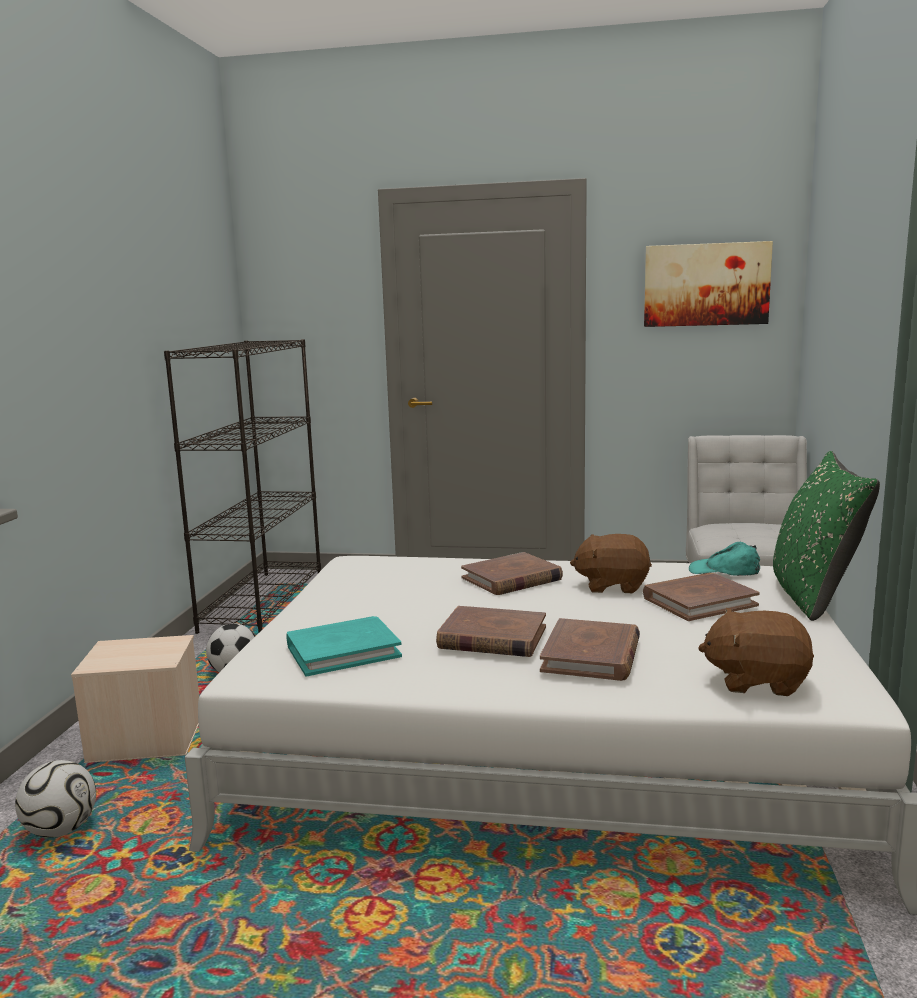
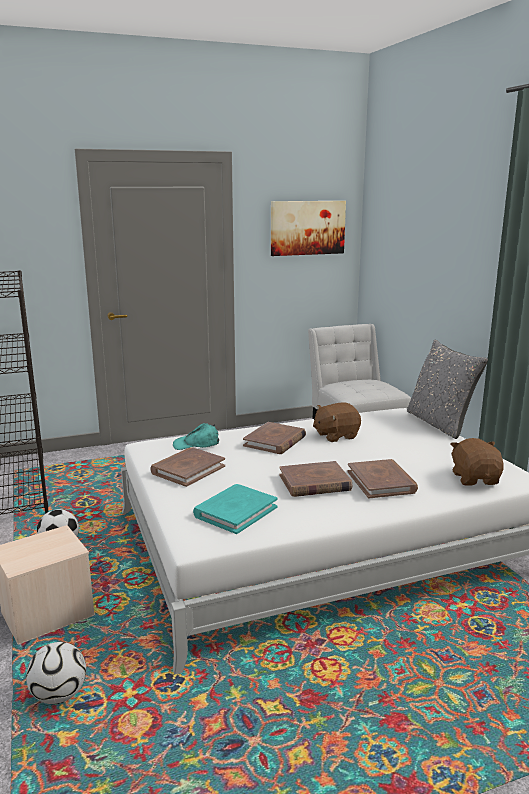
camera: 30 degrees left, 5 degrees up
(699, 601) = (393, 437): brown book -> brown book (188, 469)
(724, 571) = (381, 415): turquoise cap -> turquoise cap (196, 444)
(756, 681) = (475, 479): brown plush toy -> brown plush toy turned 105 degrees clockwise
(813, 595) = (439, 424): green pillow -> grey pillow

